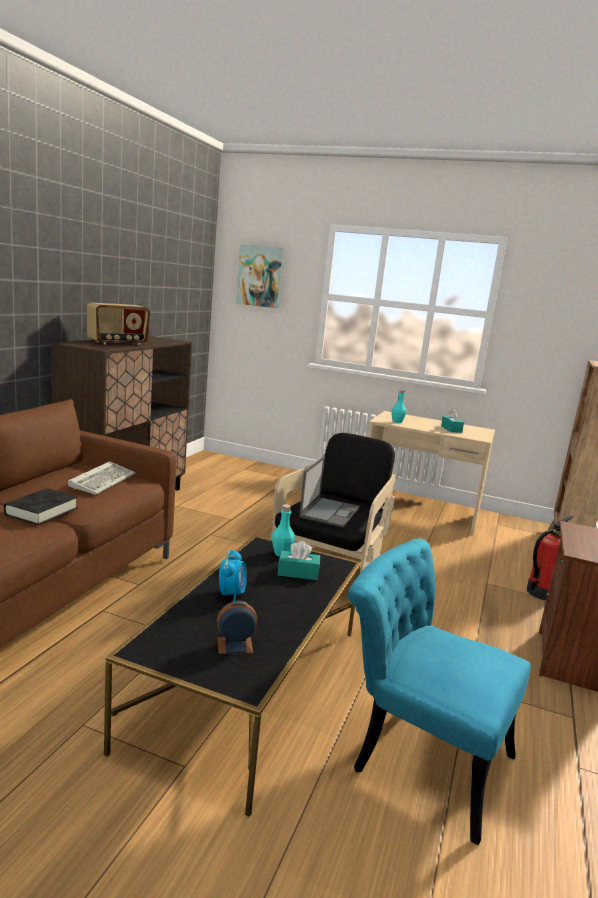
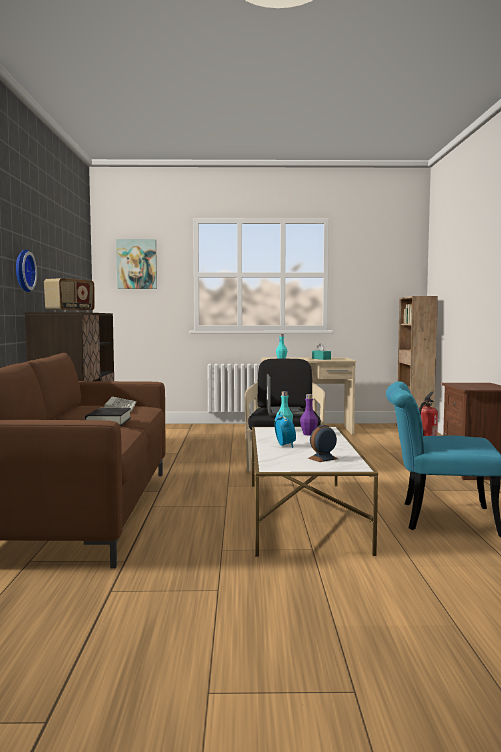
camera: 20 degrees left, 10 degrees down
(55, 293) = (22, 270): none -> wall clock
(248, 684) = (303, 514): black coffee table -> white coffee table
(298, 573) = (308, 434): turquoise tissue box -> purple bottle

